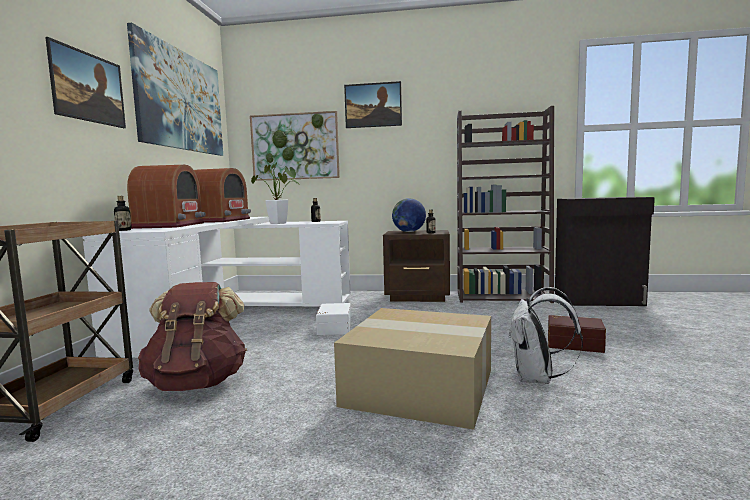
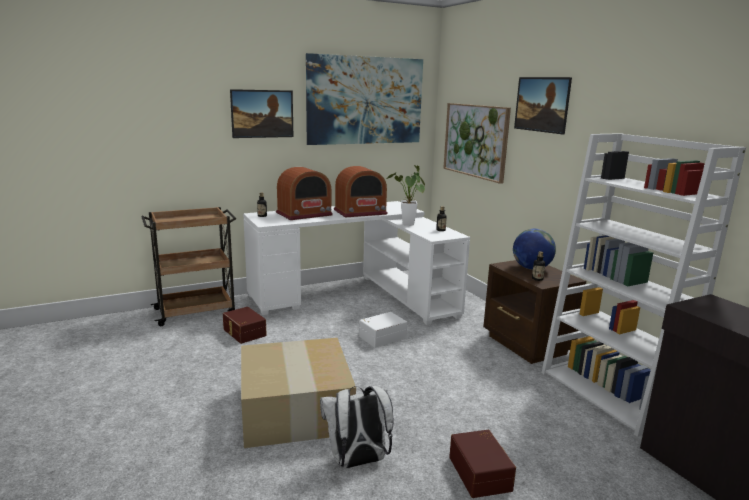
camera: 55 degrees right, 10 degrees up
(197, 383) = (243, 333): brown backpack -> brown storage box
(503, 297) = (609, 395): brown bookcase -> white bookcase

